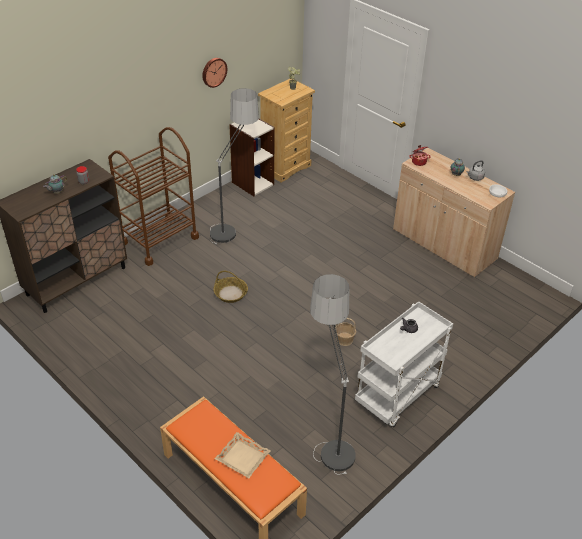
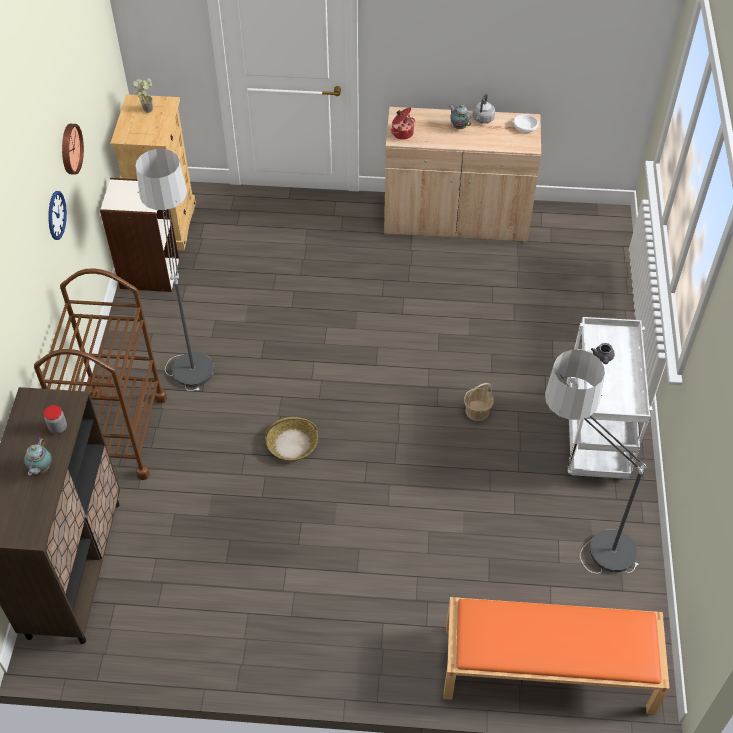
camera: 40 degrees left, 10 degrees up
(180, 98) = (56, 215): none -> wall clock
(242, 458) = (575, 633): beige tray -> none

